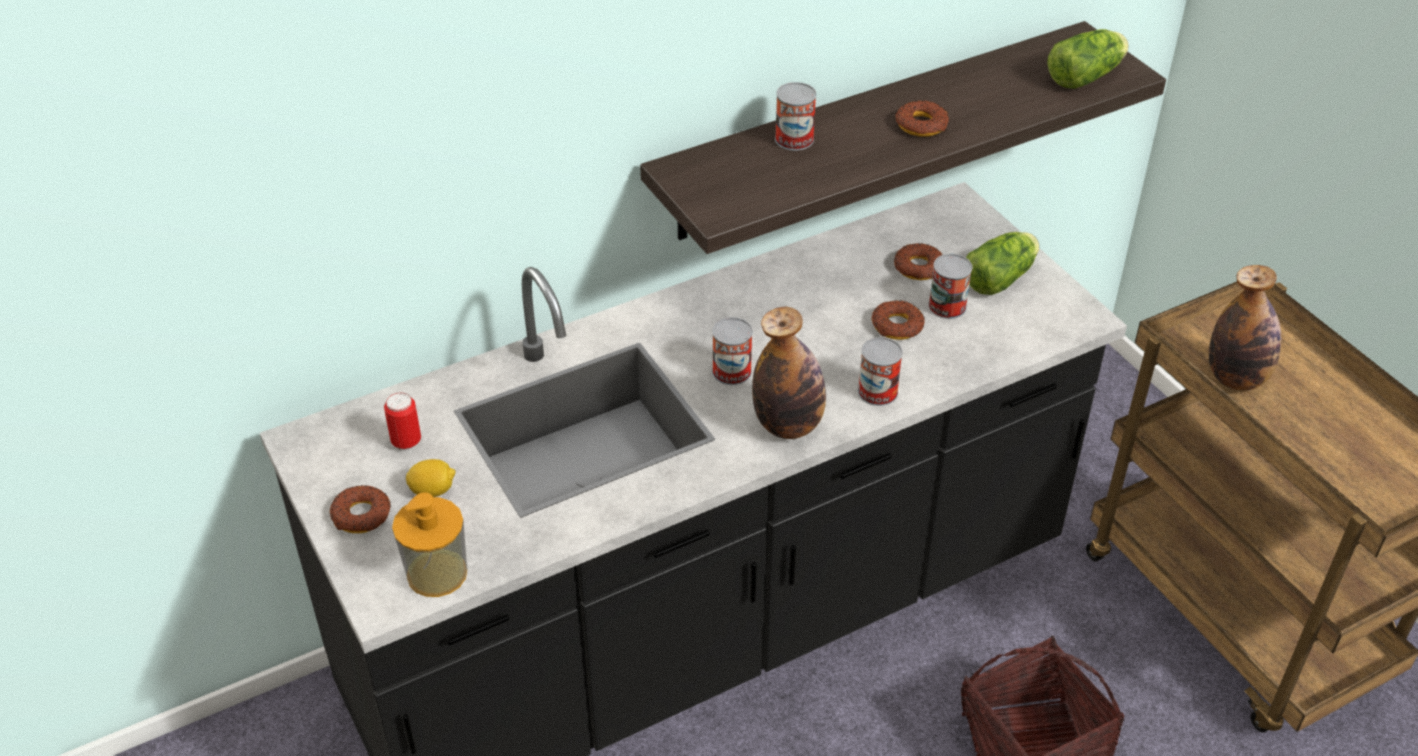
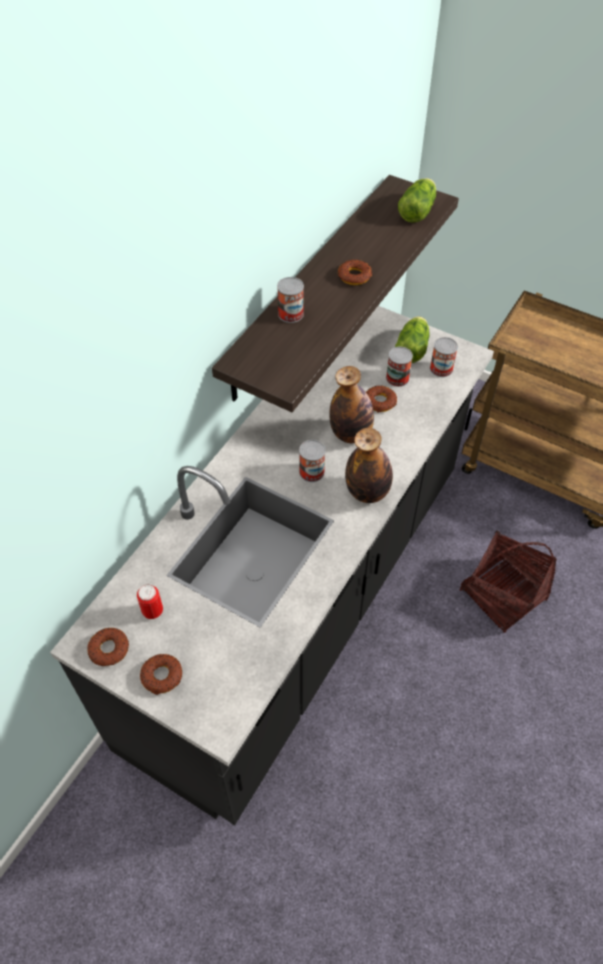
camera: 30 degrees left, 10 degrees up
(433, 490) = (194, 636): lemon -> none
(437, 573) = (238, 691): soap dispenser -> none
(877, 392) = (399, 448): can -> can (441, 368)
(918, 267) = (365, 360): donut -> donut (109, 649)
(1236, 378) = (548, 356): bottle -> bottle (351, 434)

